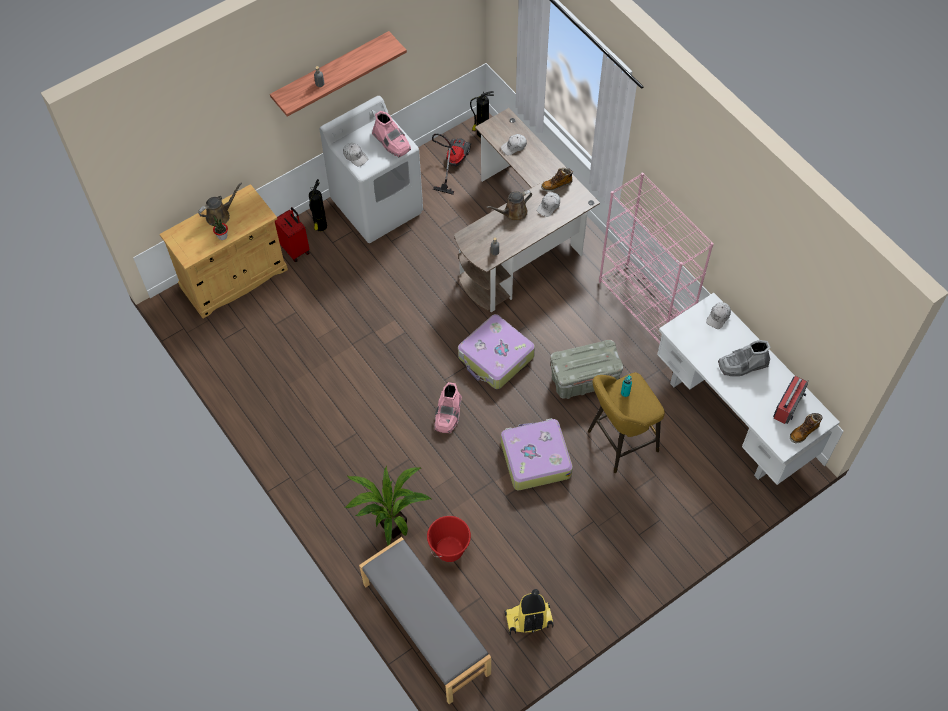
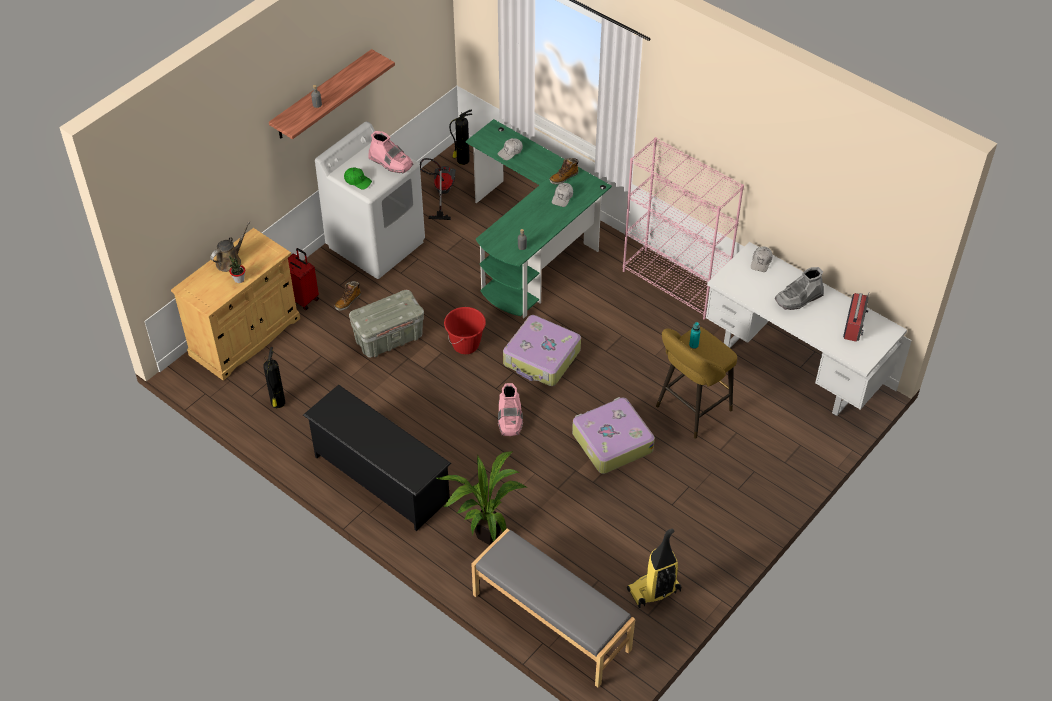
camera: 15 degrees left, 10 degrees down
(314, 449) = (380, 478): none -> black shoe rack
(320, 227) = (322, 273): fire extinguisher -> fire extinguisher (278, 403)
(355, 156) = (357, 181): white cap -> green cap
(449, 549) = (552, 543): red bucket -> red bucket (466, 345)
(513, 213) = (529, 209): brown watering can -> none
(522, 239) = (533, 247): brown desk -> green desk
(583, 380) = (637, 362): grey storage box -> grey storage box (388, 338)
(804, 432) = (876, 345): boot -> boot (348, 301)

